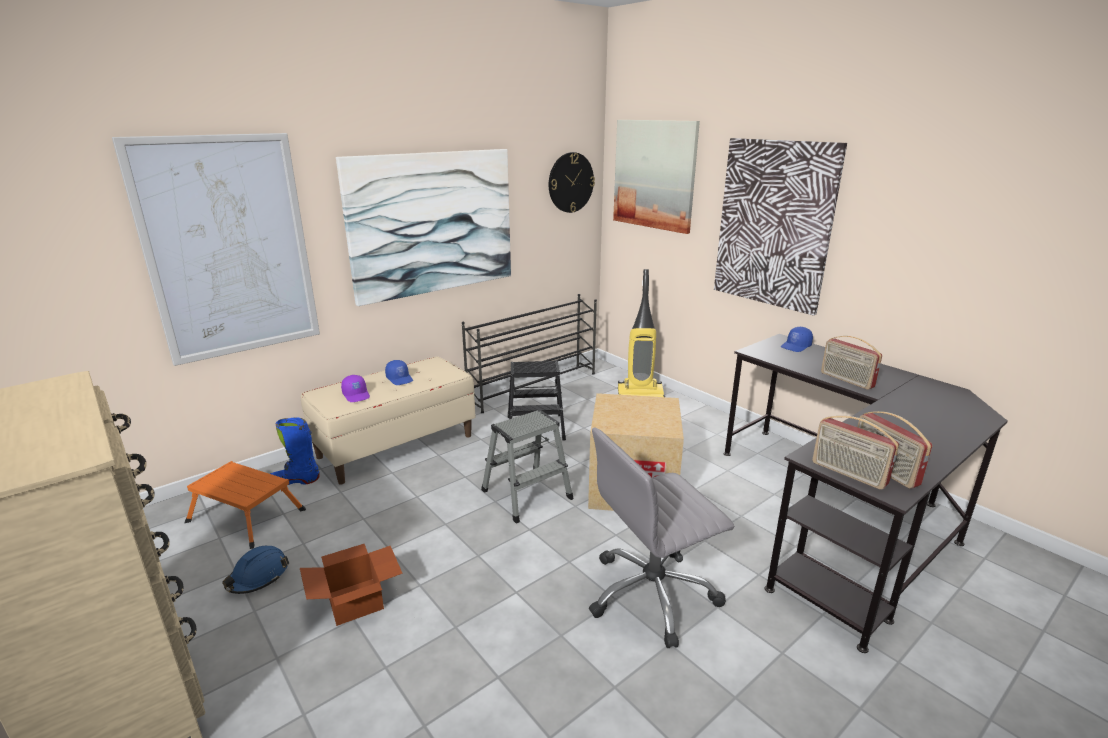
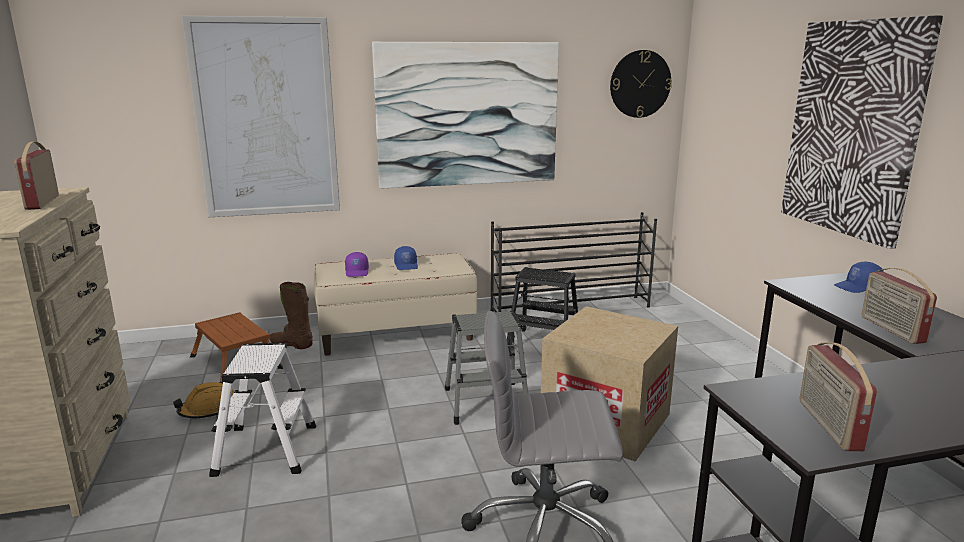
camera: 25 degrees right, 5 degrees down
(258, 577) = (208, 410): blue hard hat -> orange hard hat
(294, 481) = (291, 344): blue boot -> brown boot
(357, 601) = (266, 450): cardboard box -> white step ladder
(640, 395) = (689, 336): vacuum cleaner -> none
(654, 175) = (733, 74): picture -> none
(848, 474) = (770, 418): radio -> radio (41, 202)

